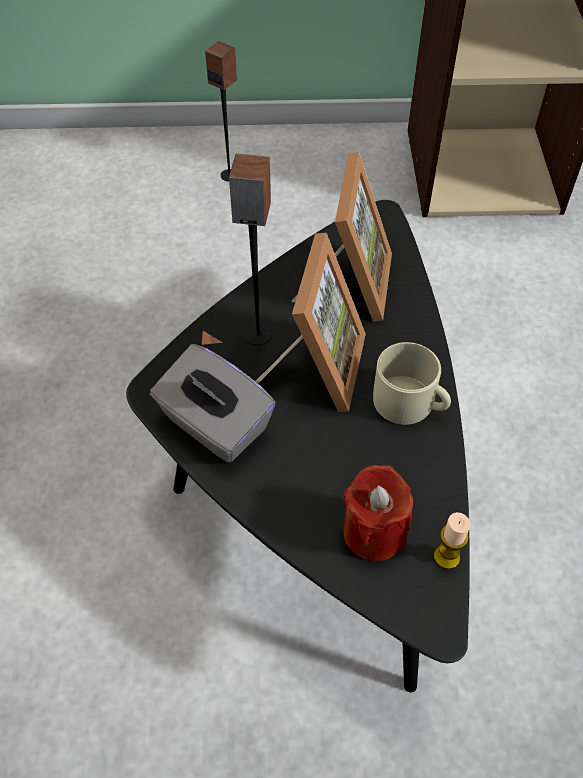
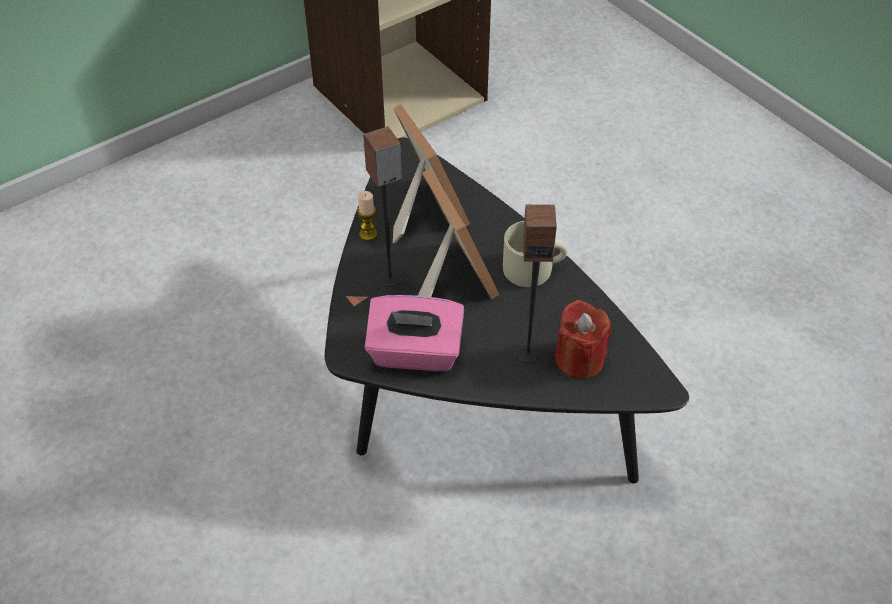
camera: 35 degrees left, 5 degrees down
(214, 425) = (415, 353): grey tissue box -> pink tissue box
(229, 175) = (189, 189): speaker -> speaker (527, 353)
(446, 557) = (634, 348): candle -> candle (368, 234)

